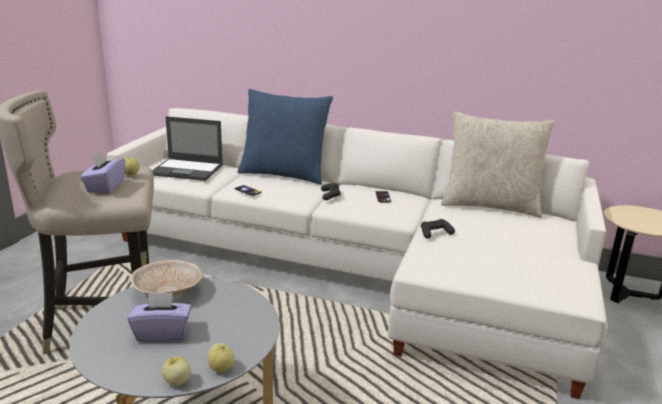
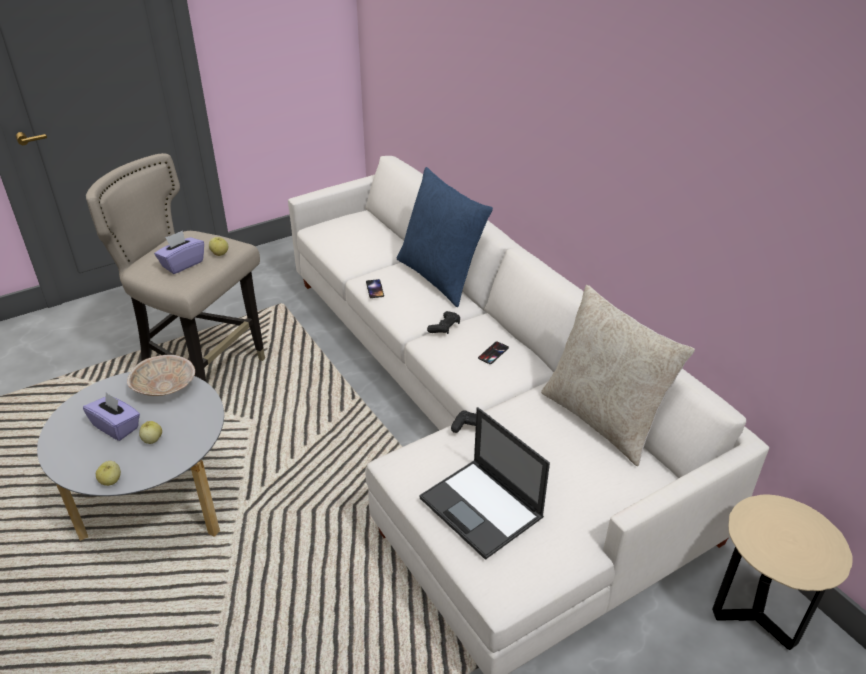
camera: 40 degrees right, 15 degrees up
(177, 382) = (75, 476): apple -> apple (152, 440)
(188, 170) = (358, 238): laptop -> laptop (482, 508)

